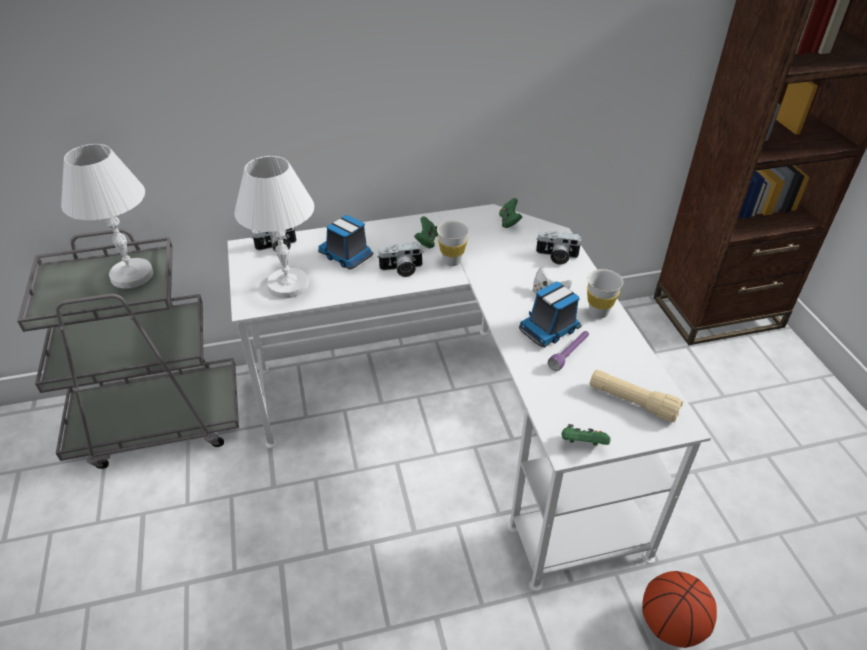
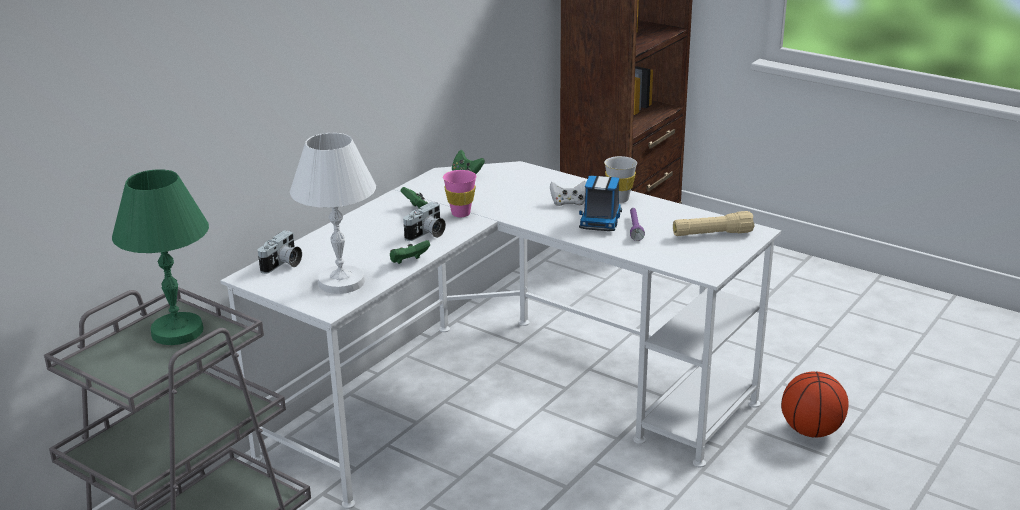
camera: 40 degrees left, 15 degrees down
(131, 275) = (177, 332): white table lamp -> green table lamp
(346, 255) = (361, 245): toy truck -> none
(452, 261) = (461, 213): white cup -> pink cup
(556, 256) = (539, 180): camera -> none
(582, 444) = (714, 267): green game controller -> green game controller (408, 262)

